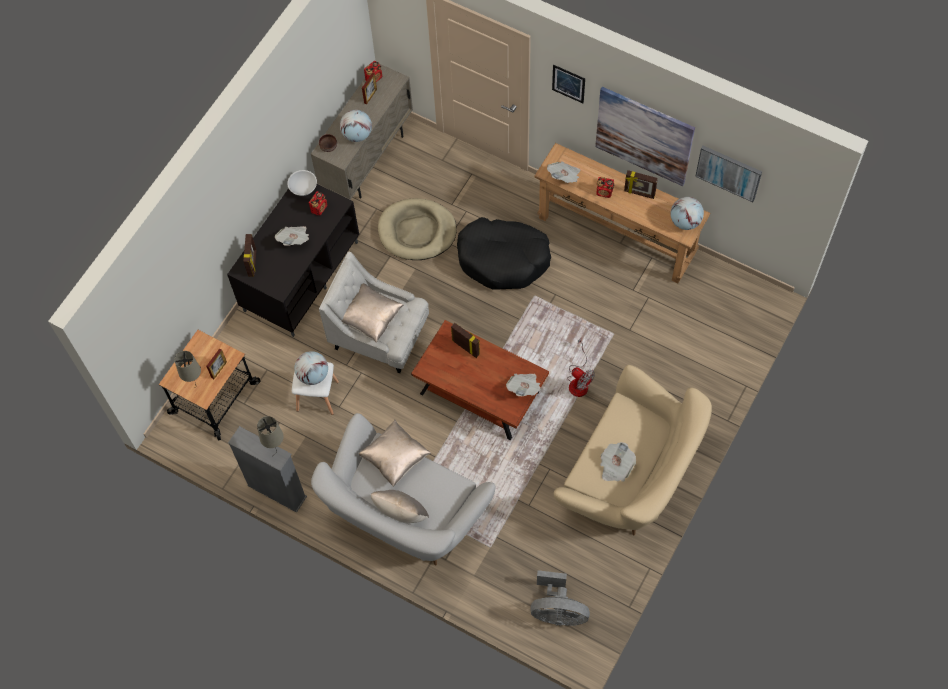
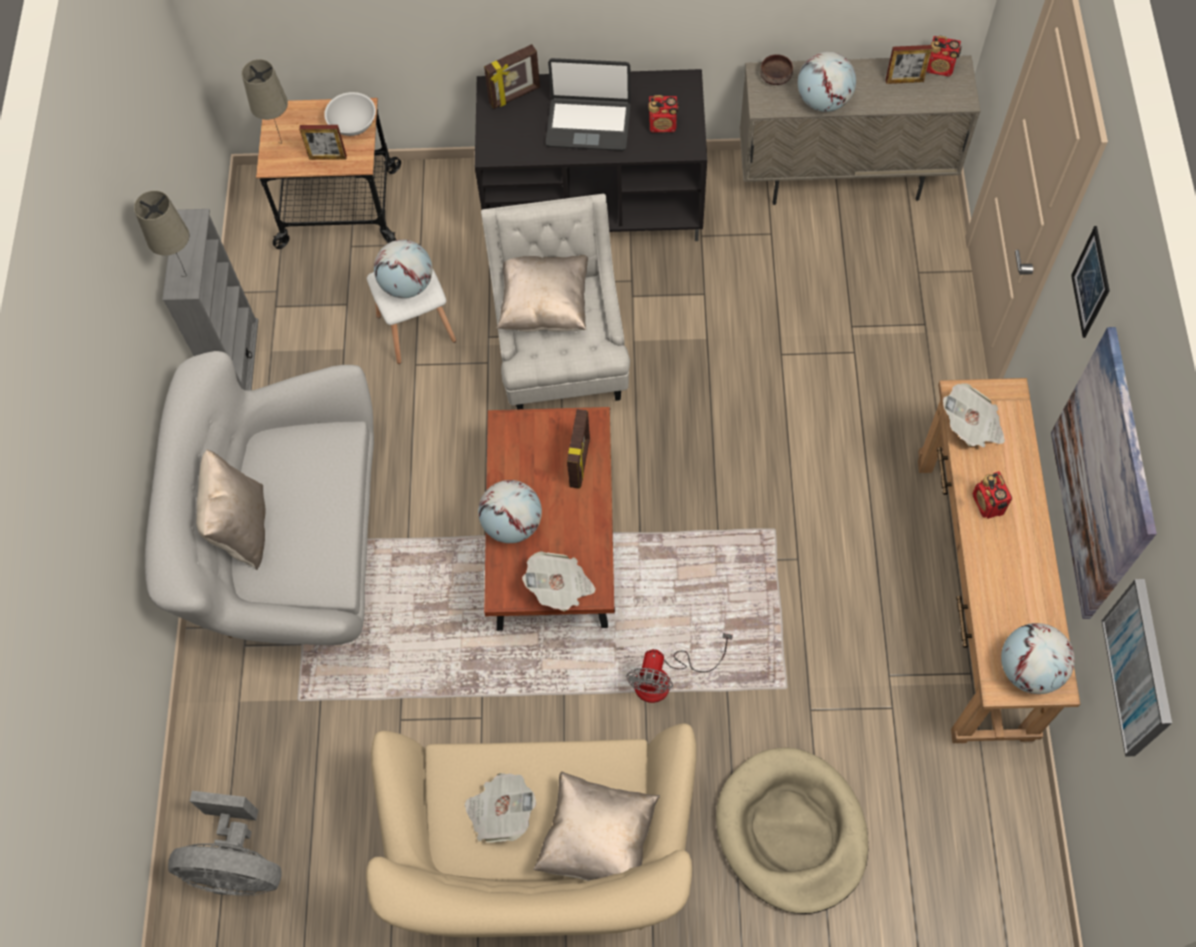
camera: 60 degrees right, 0 degrees up
(294, 240) = (588, 124): newspaper -> laptop
(303, 188) = (683, 87): white bowl -> white bowl (353, 124)
(395, 458) = (331, 468): beige pillow -> beige pillow (597, 839)
(417, 231) = (771, 306): beige dog bed -> beige dog bed (791, 831)
(479, 392) = (512, 524): none -> globe
(503, 259) = (808, 449): black dog bed -> none
(557, 611) = (238, 865): grey fan -> grey fan turned 60 degrees counterclockwise
(639, 193) = (1028, 561): picture frame -> none

